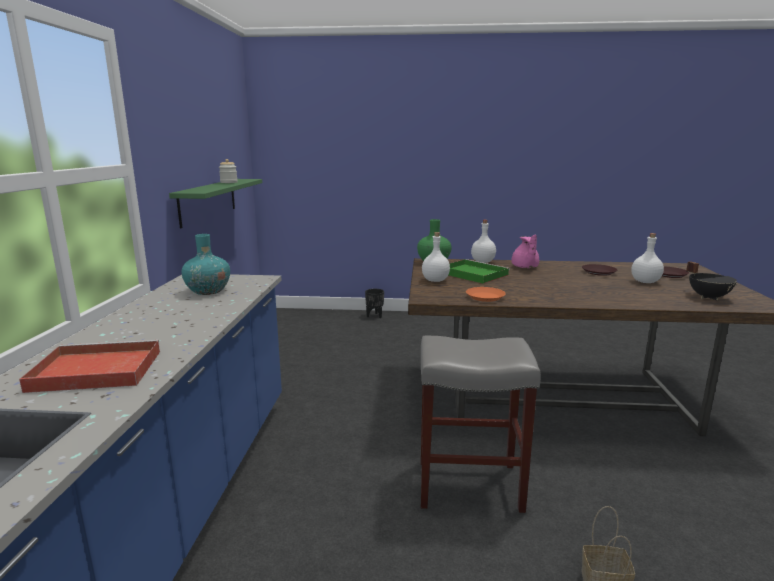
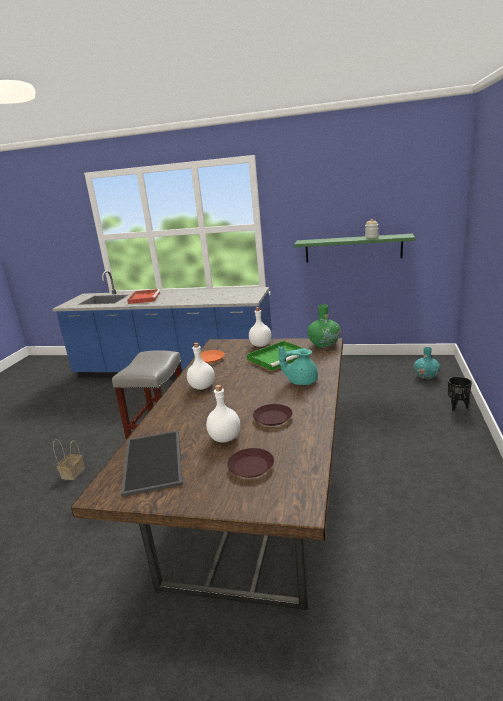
camera: 100 degrees right, 5 degrees up
(208, 291) = (230, 295): turquoise vase -> turquoise vase (426, 376)
(482, 262) = (326, 363): white bottle -> white bottle (202, 387)
(524, 267) = (301, 381): pink teapot -> turquoise teapot
(709, 297) = (154, 461): black cooking pot -> tray

